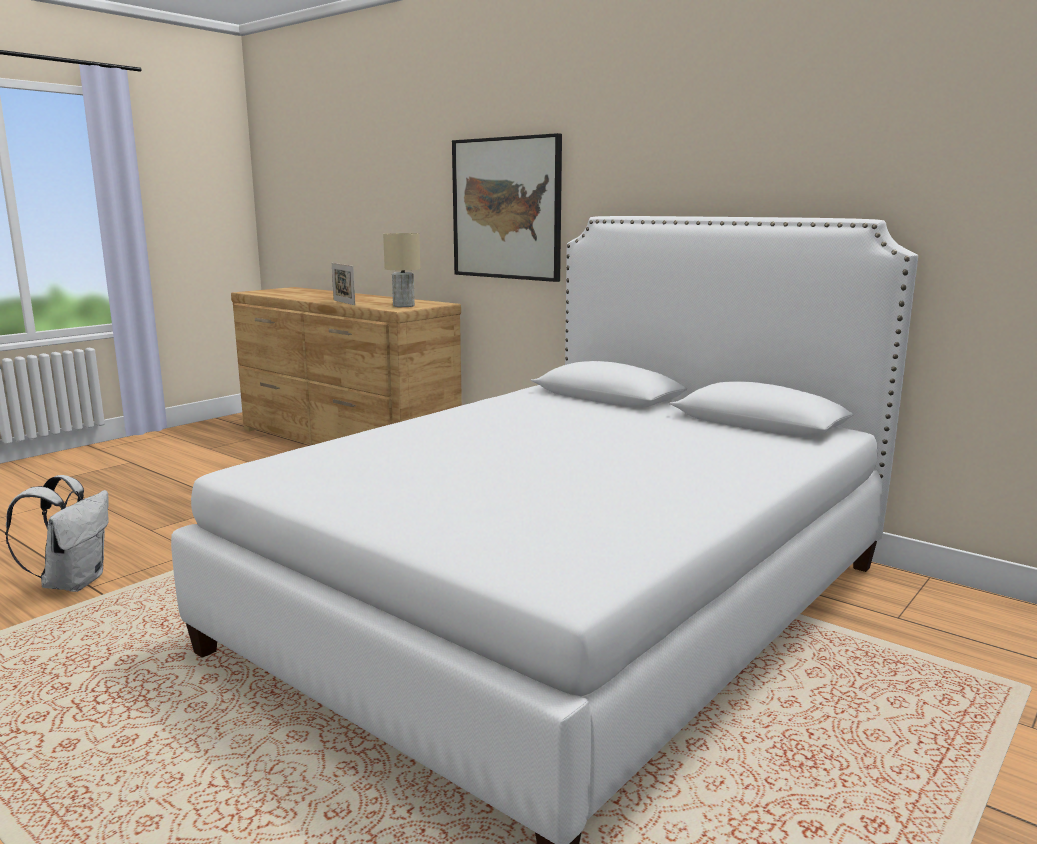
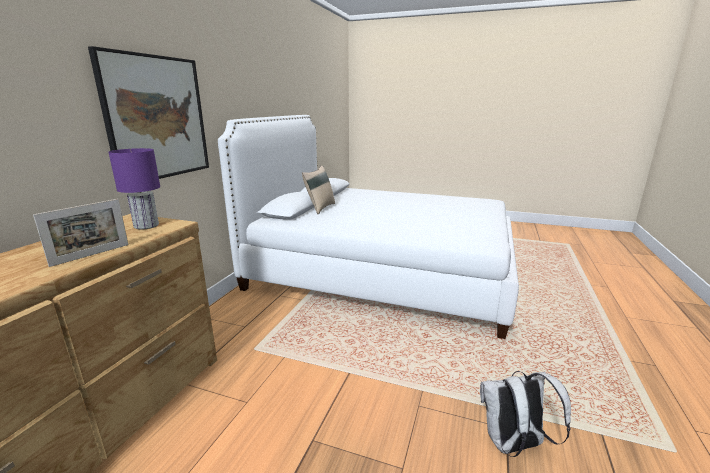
camera: 110 degrees left, 5 degrees up
(404, 306) = (146, 226): beige table lamp -> purple table lamp
(614, 408) = (319, 208): none -> beige pillow

